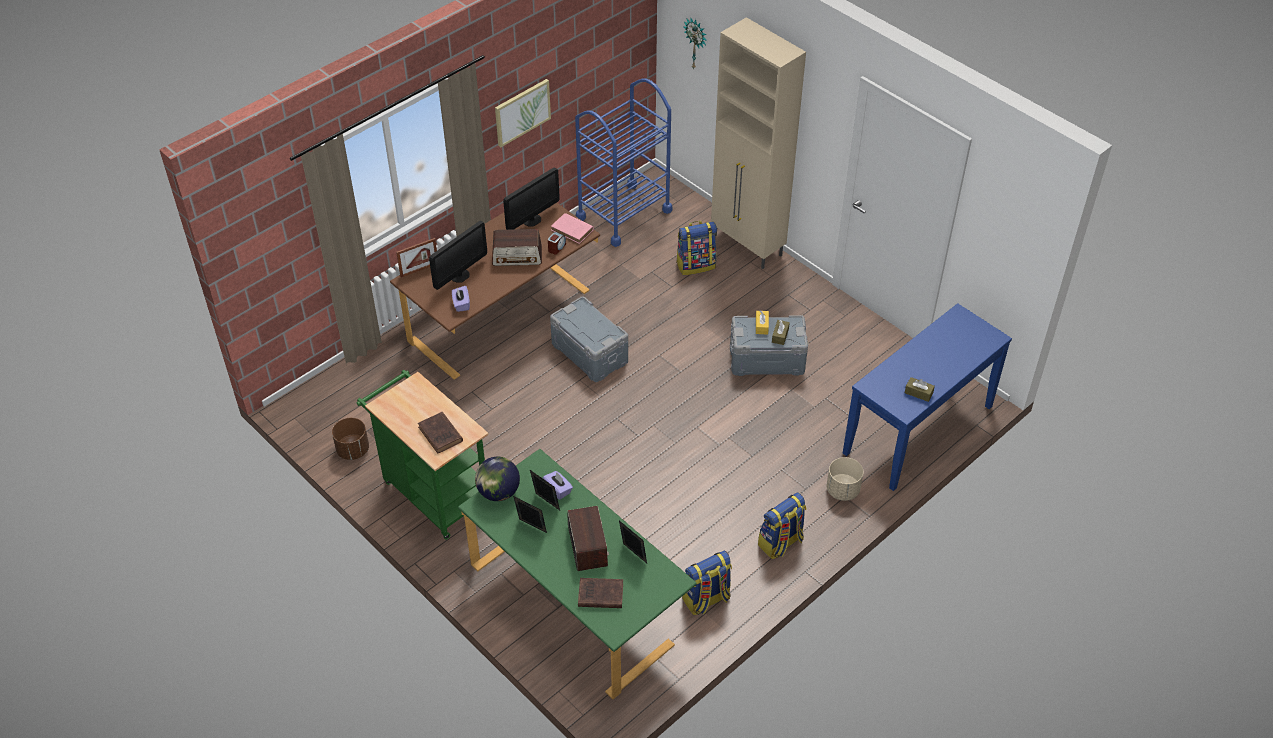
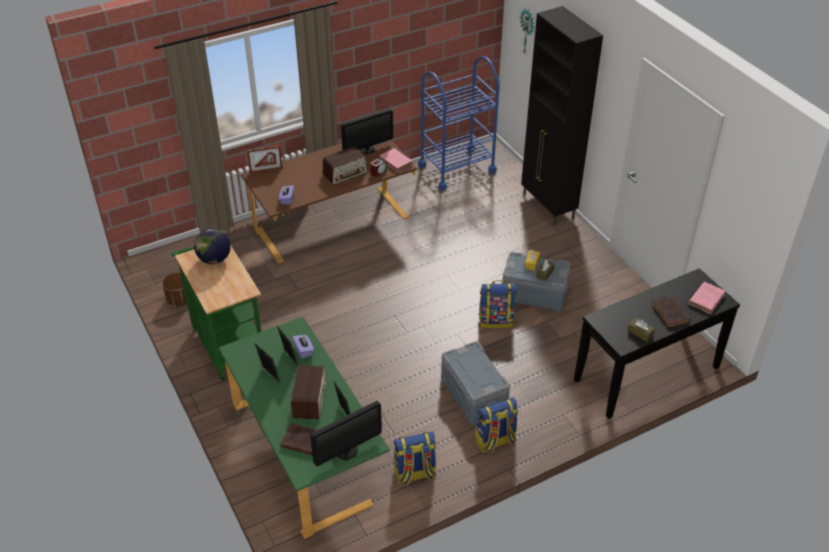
camera: 15 degrees right, 5 degrees down
(441, 435) = (223, 288): brown book -> brown book (671, 314)
(460, 275) = (295, 179): monitor -> monitor (347, 452)
(498, 492) = (255, 343): globe -> globe (214, 259)
(517, 256) = (345, 173): radio -> radio turned 45 degrees counterclockwise
(522, 112) = (374, 62): picture -> none
(589, 353) = (390, 263): grey storage box -> grey storage box (473, 395)
(696, 265) = (501, 214): backpack -> backpack (496, 320)
(748, 246) = (548, 207): beige cabinet -> black cabinet
(842, 490) = (564, 409): beige planter -> none
(918, 430) = (647, 374): blue console table -> black console table
(976, 338) = (707, 299): none -> pink book

